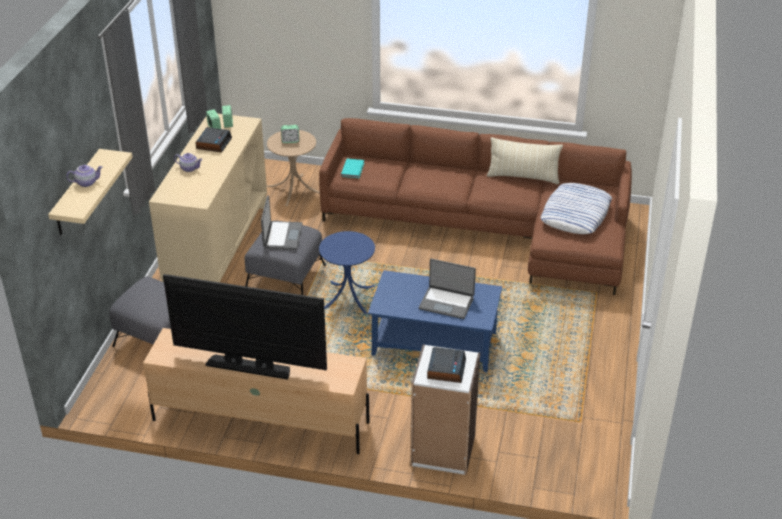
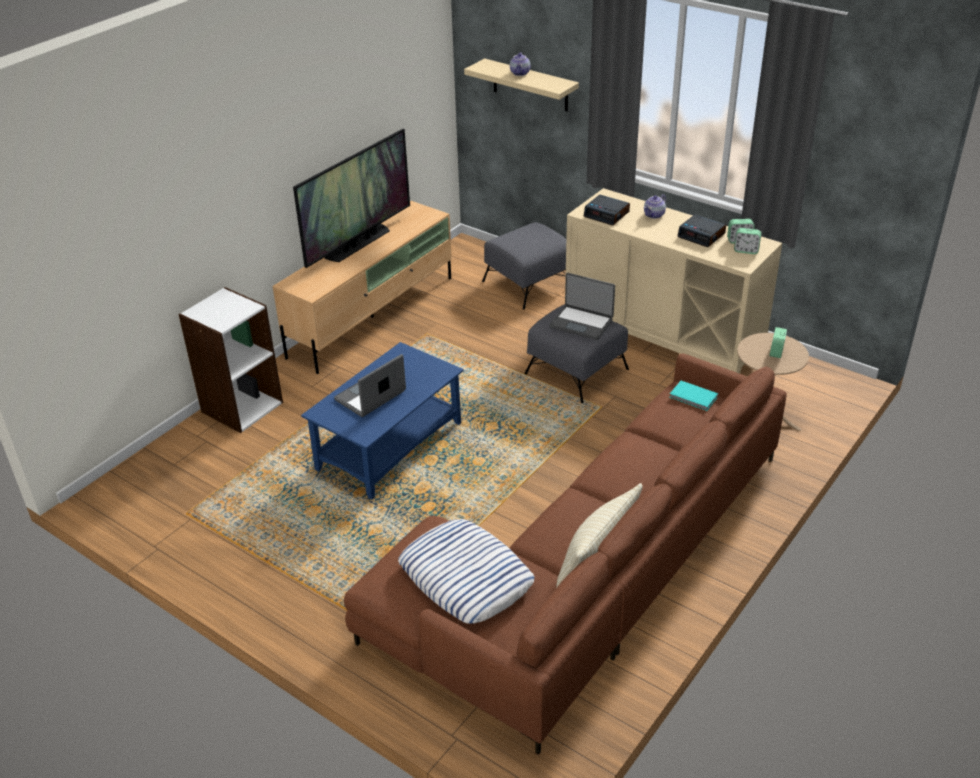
camera: 115 degrees right, 0 degrees up
(348, 297) = (512, 406): blue side table -> none
(446, 369) = (220, 308): alarm clock -> alarm clock (607, 214)

